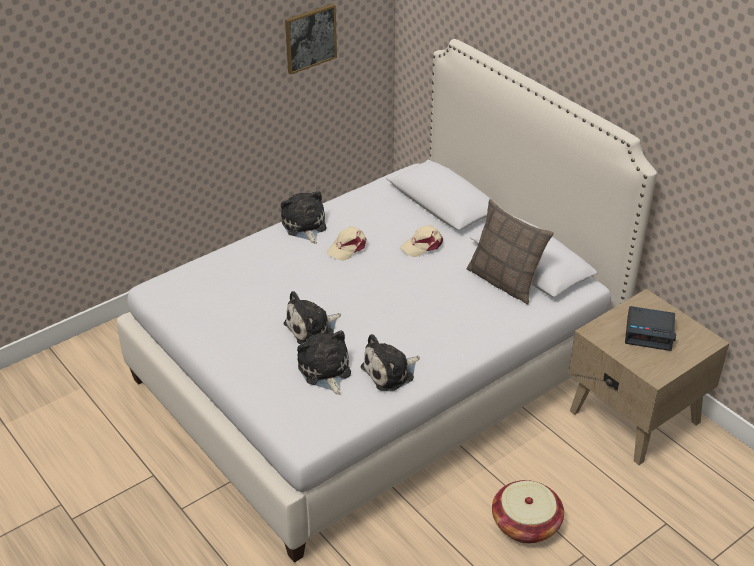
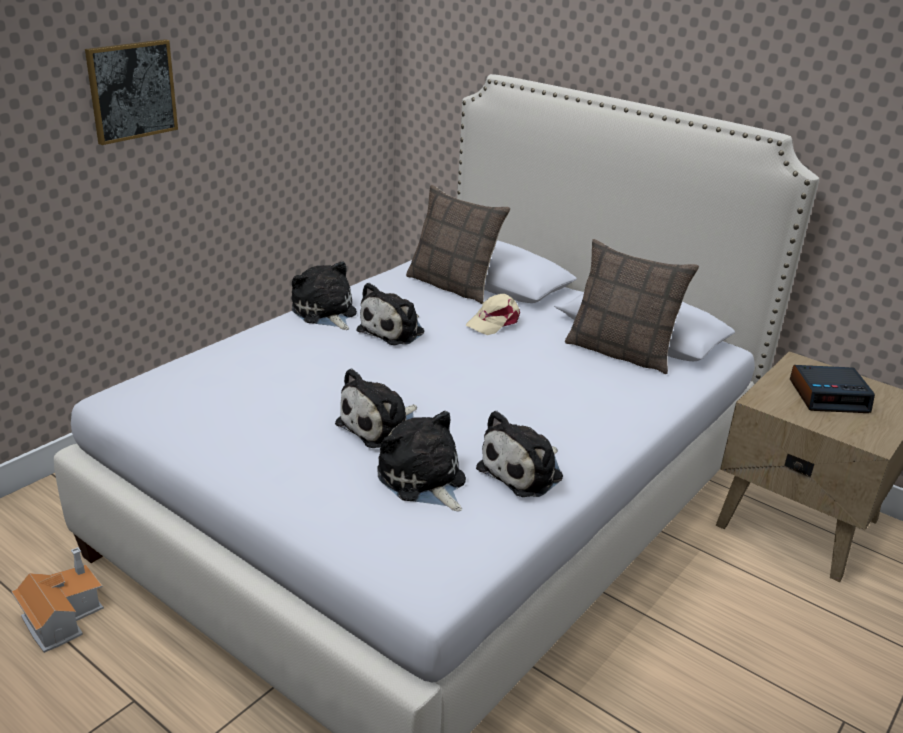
camera: 15 degrees left, 10 degrees down
(118, 417) = (62, 616): none -> toy house
(310, 38) = (304, 84): picture -> picture (132, 91)
(348, 247) = (394, 331): beige cap -> plush toy
(407, 206) = (453, 285): none -> pillow
(525, 524) = (740, 688): basket -> none

